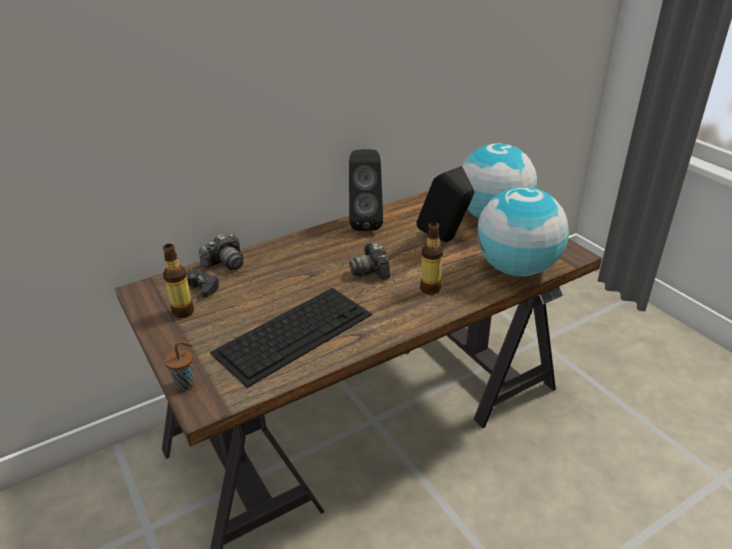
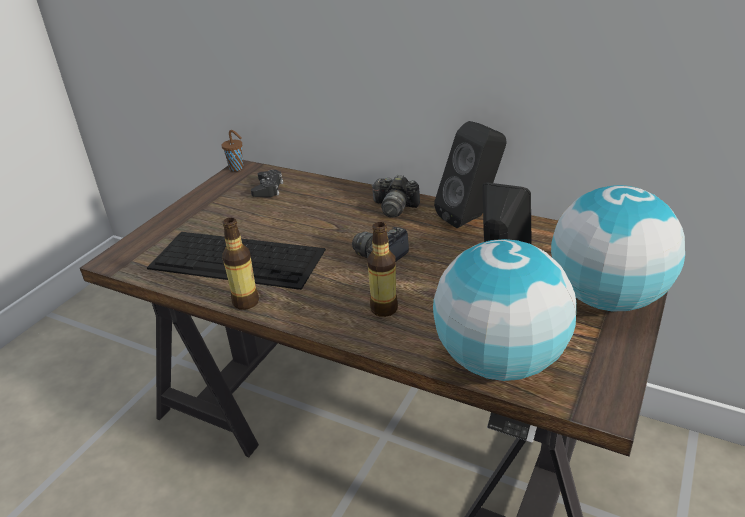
camera: 60 degrees right, 0 degrees up
(183, 312) = (228, 197): bottle -> bottle (246, 302)
(186, 384) = (137, 240): brown cup -> brown cup (237, 168)
(225, 263) = (314, 183): camera -> camera (395, 208)

